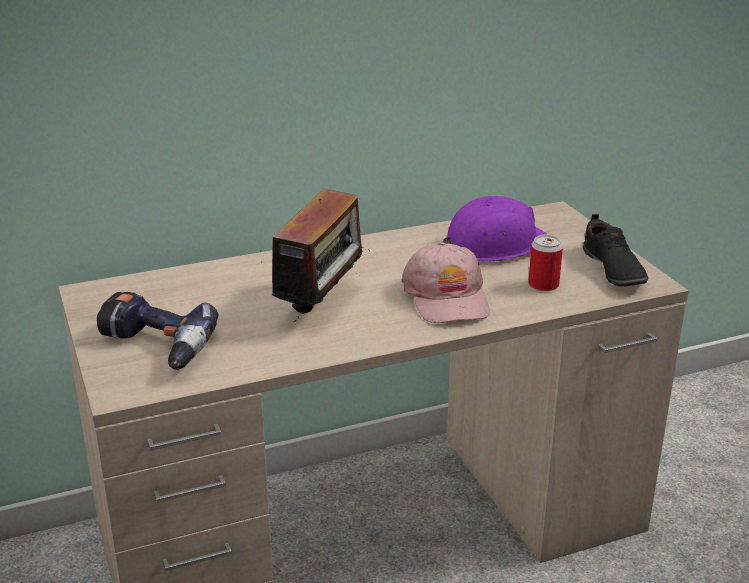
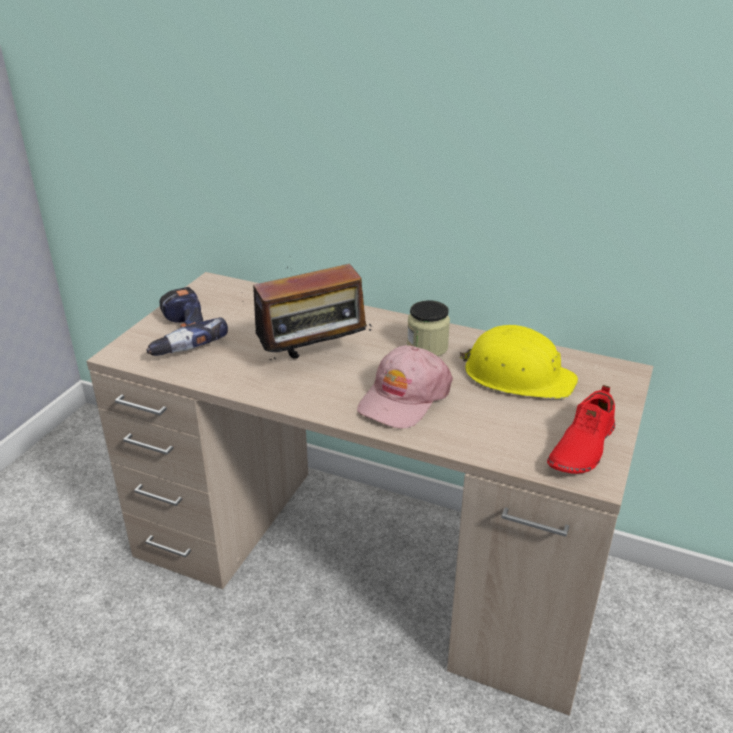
camera: 45 degrees right, 5 degrees up
(396, 256) = (427, 347): none -> jar
(495, 245) = (517, 375): purple hard hat -> yellow hard hat
(543, 285) = (495, 428): can -> none
(612, 269) = (581, 447): black shoe -> red shoe

